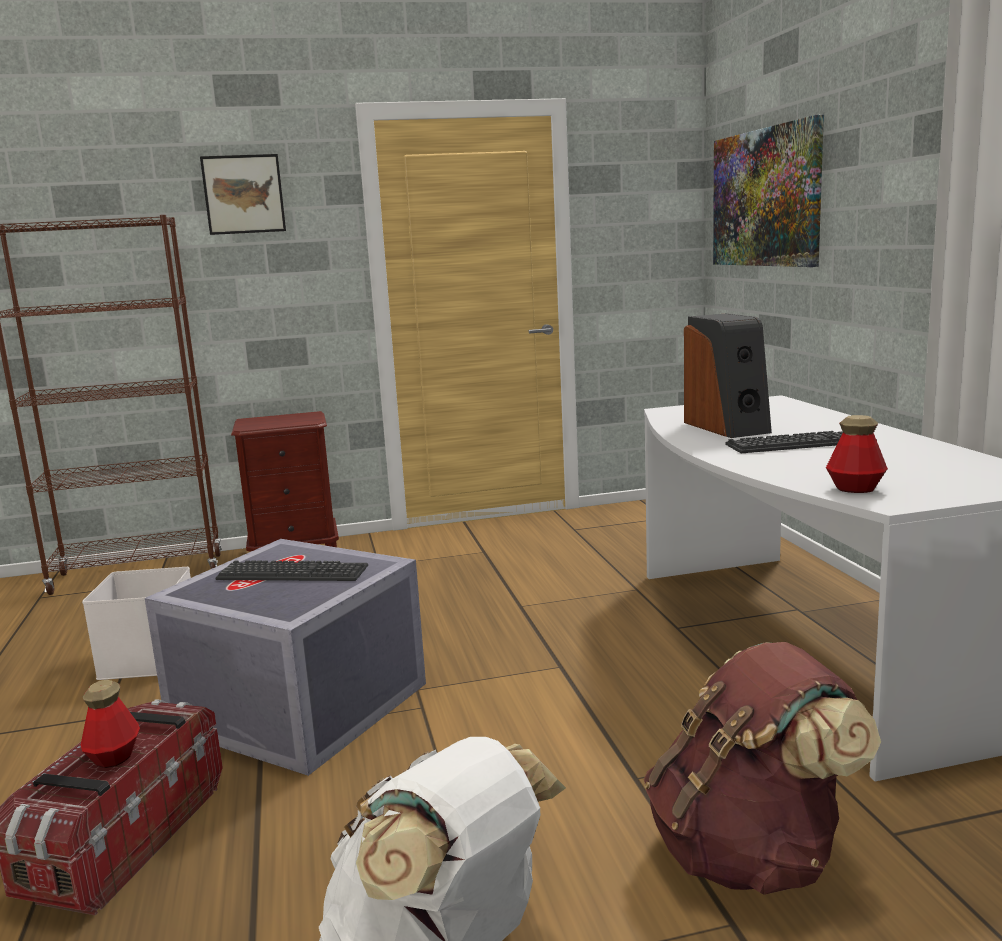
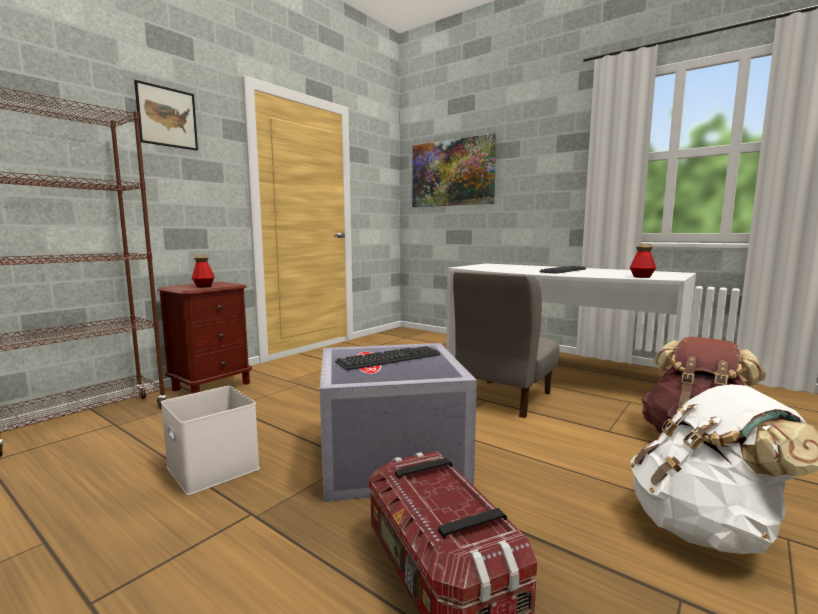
camera: 40 degrees left, 5 degrees down
(114, 757) = (447, 498): bottle -> bottle (204, 286)
(595, 670) = (503, 397): none -> grey chair
(727, 427) = (513, 269): speaker -> none

